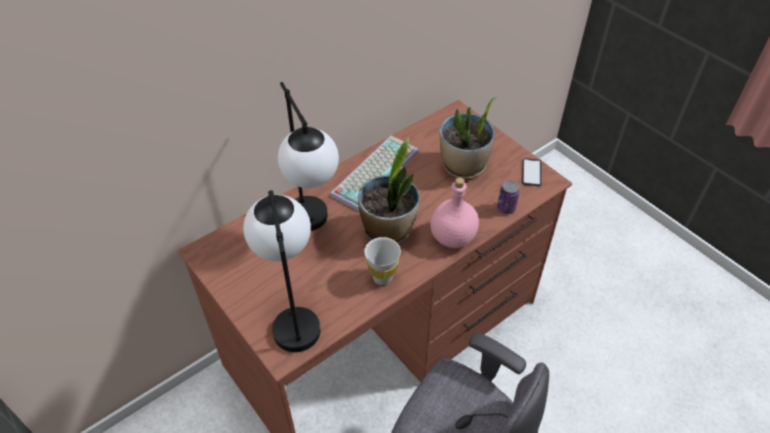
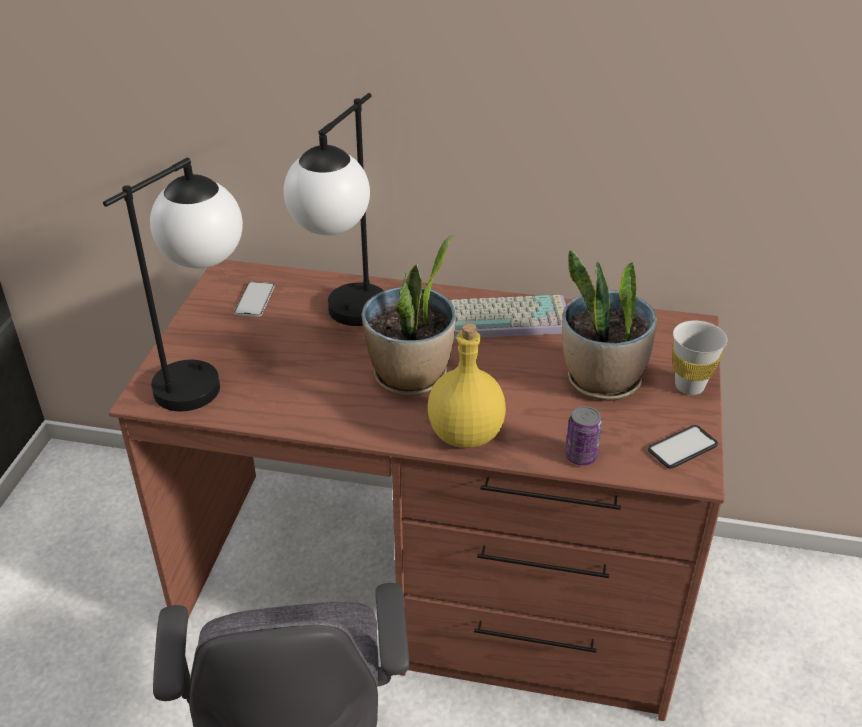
camera: 50 degrees right, 10 degrees down
(245, 254) = (254, 300): none -> phone
(382, 277) = (332, 410): white cup -> white cup (689, 386)
(453, 237) = (467, 435): pink bottle -> yellow bottle

